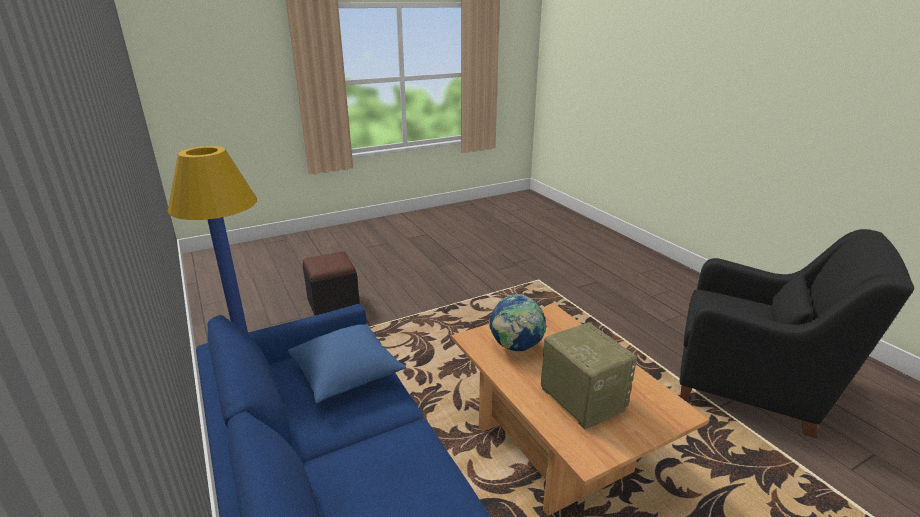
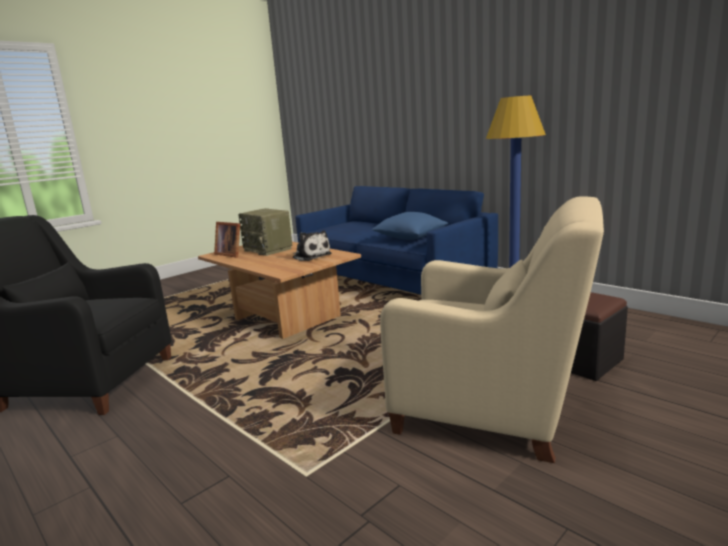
camera: 165 degrees right, 10 degrees down
(425, 289) = (491, 408): none -> beige armchair
(515, 348) = (310, 256): globe -> plush toy
(645, 401) = (230, 254): none -> picture frame

